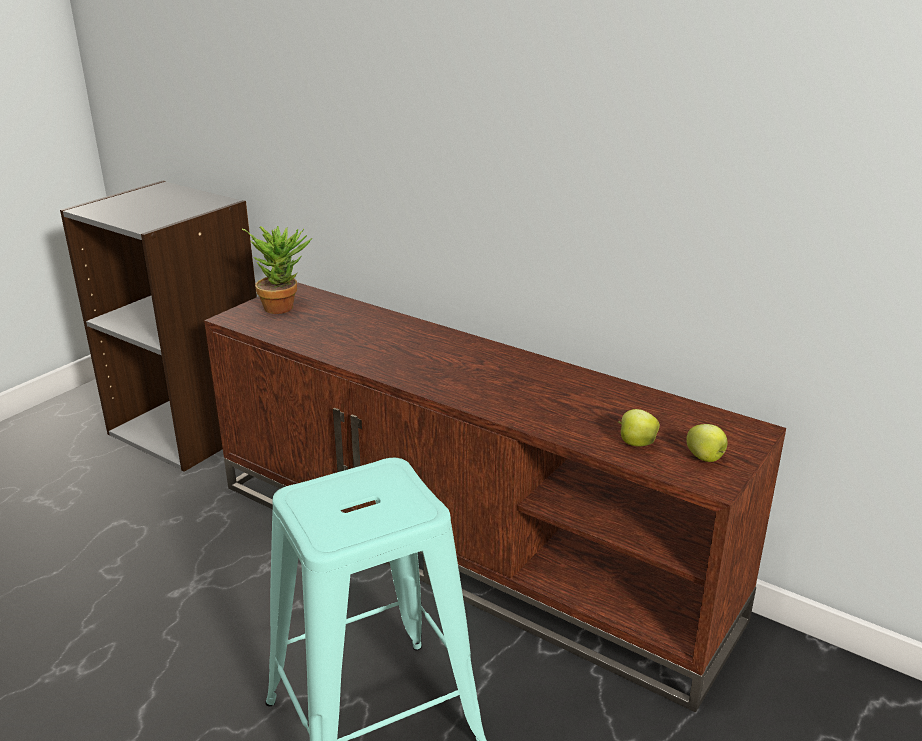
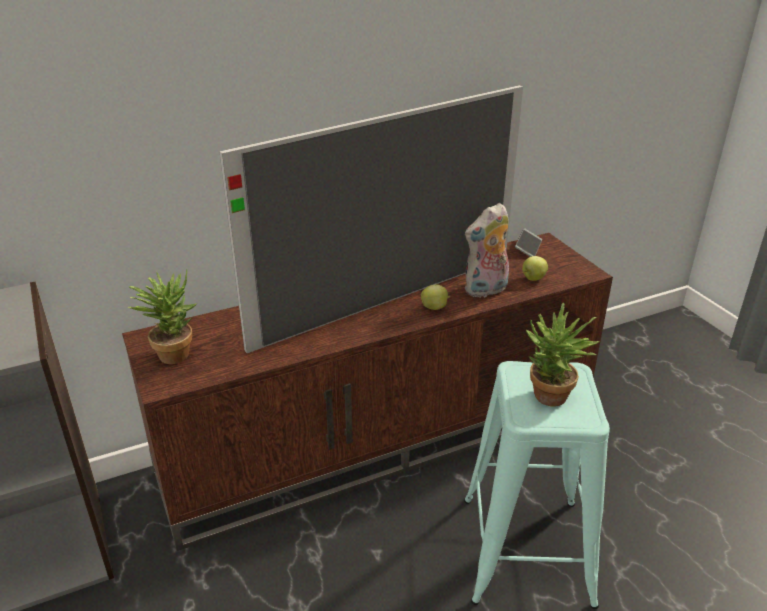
camera: 60 degrees left, 5 degrees up
(346, 505) = (550, 400): none -> potted plant
(471, 369) = (388, 300): none -> television
(564, 418) = (486, 290): none -> plush toy
(705, 458) = (564, 265): apple -> apple (435, 308)
(716, 422) = (528, 247): none -> phone

